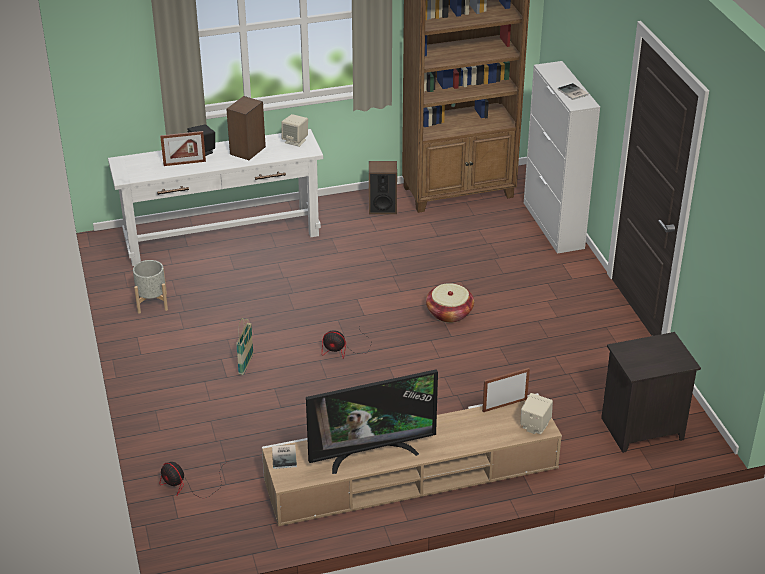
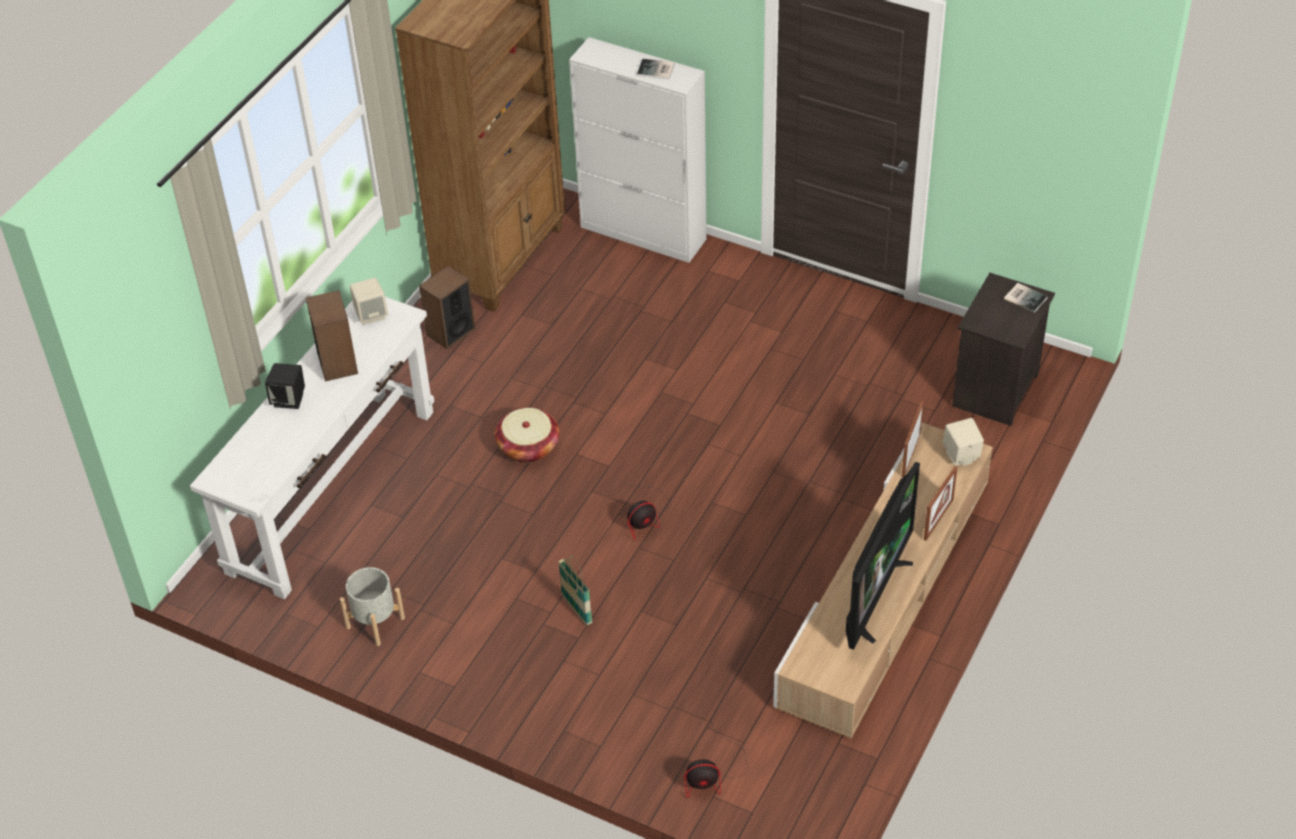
camera: 45 degrees left, 10 degrees up
(184, 163) = (292, 428): picture frame -> picture frame (938, 519)
(285, 456) = (809, 663): book -> book (1025, 297)
(449, 313) = (683, 401): basket -> basket (528, 447)

